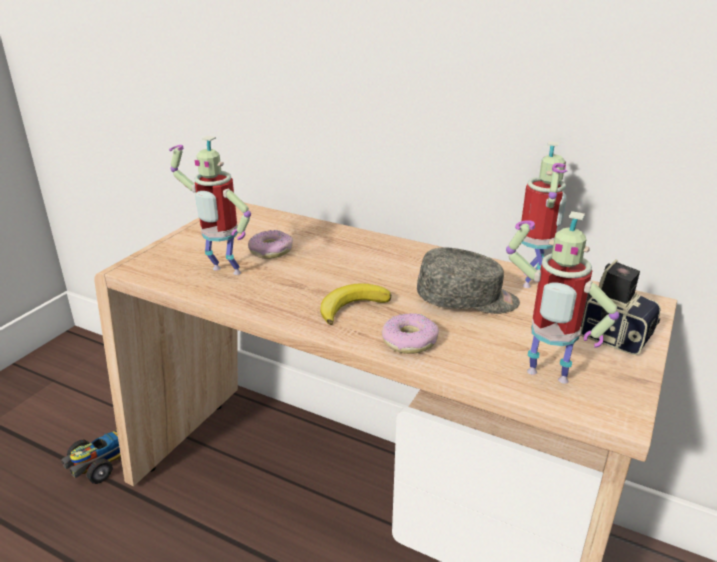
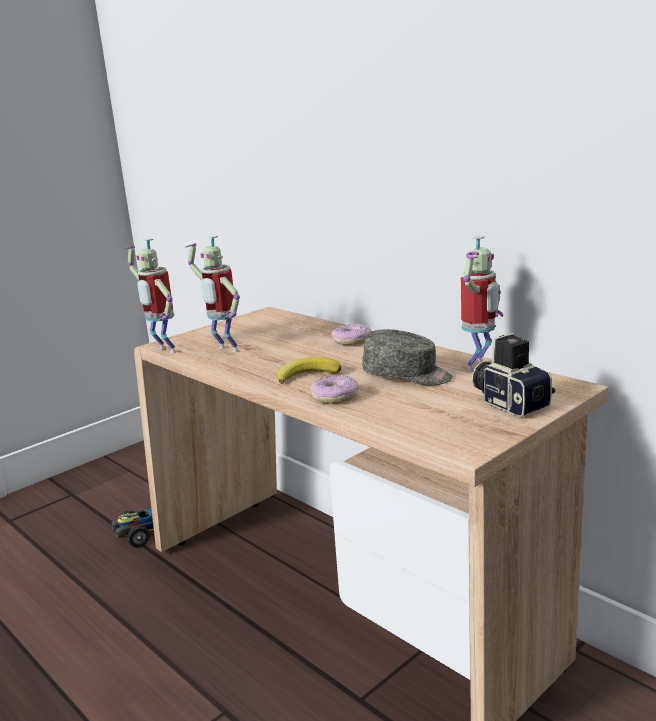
camera: 20 degrees right, 10 degrees down
(270, 251) = (272, 339): donut -> donut (351, 340)
(544, 379) = (425, 425): toy robot -> toy robot (163, 351)

